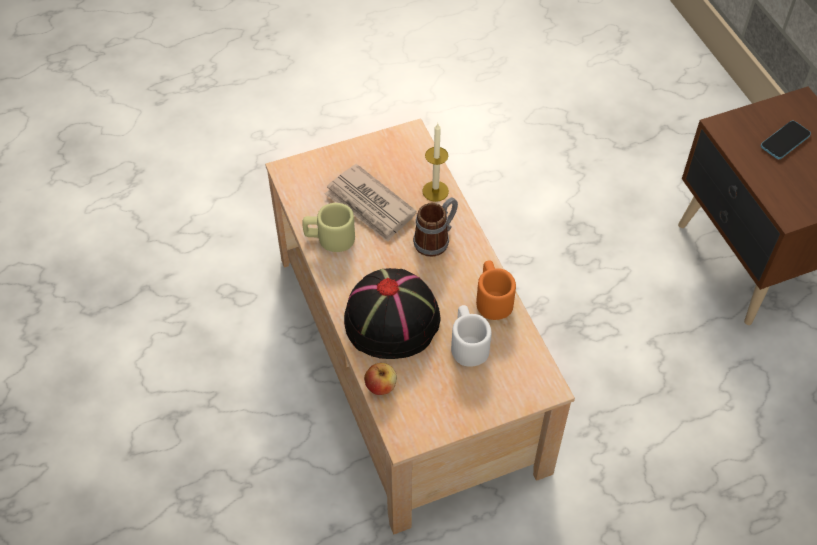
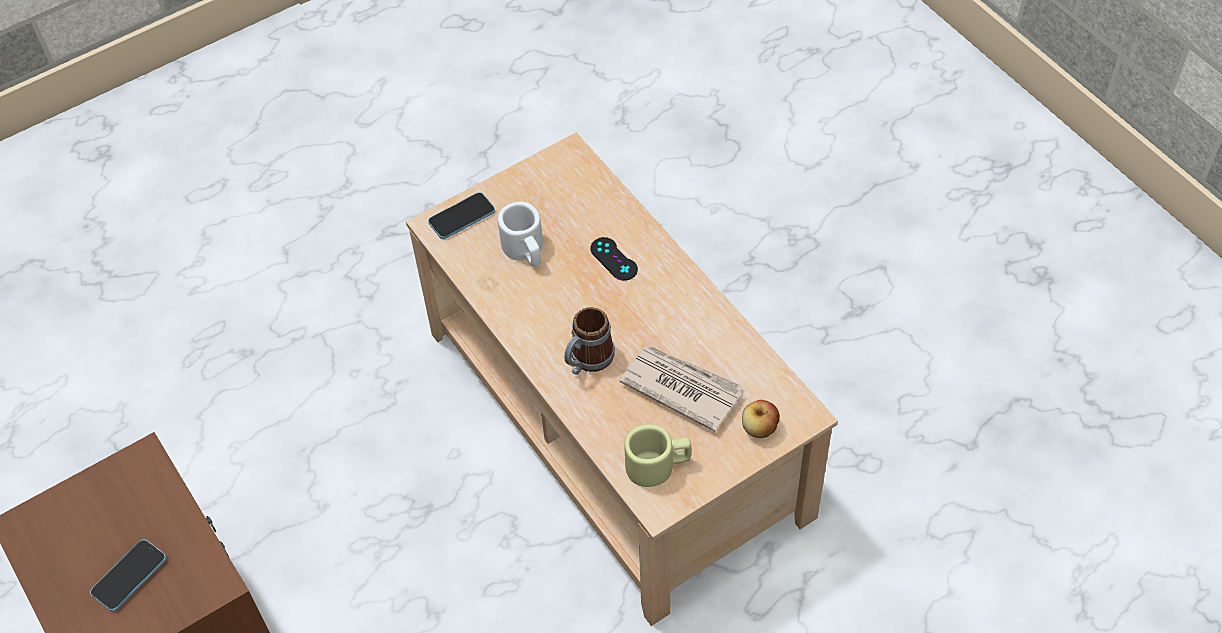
camera: 170 degrees right, 0 degrees up
(329, 238) = (716, 336): beige mug -> beige mug (658, 465)
(381, 386) = (607, 192): apple -> apple (759, 428)
(392, 319) = (613, 259): black hat -> black game controller
(435, 191) = (604, 425): candle -> none
(492, 298) = (507, 303): orange mug -> none
(521, 389) = (462, 217): none -> phone

